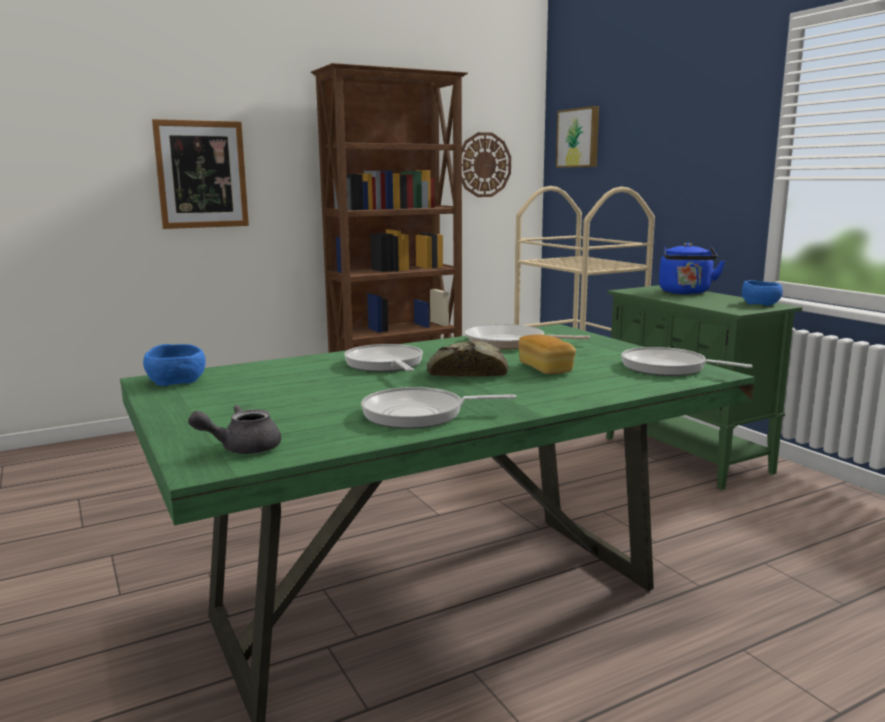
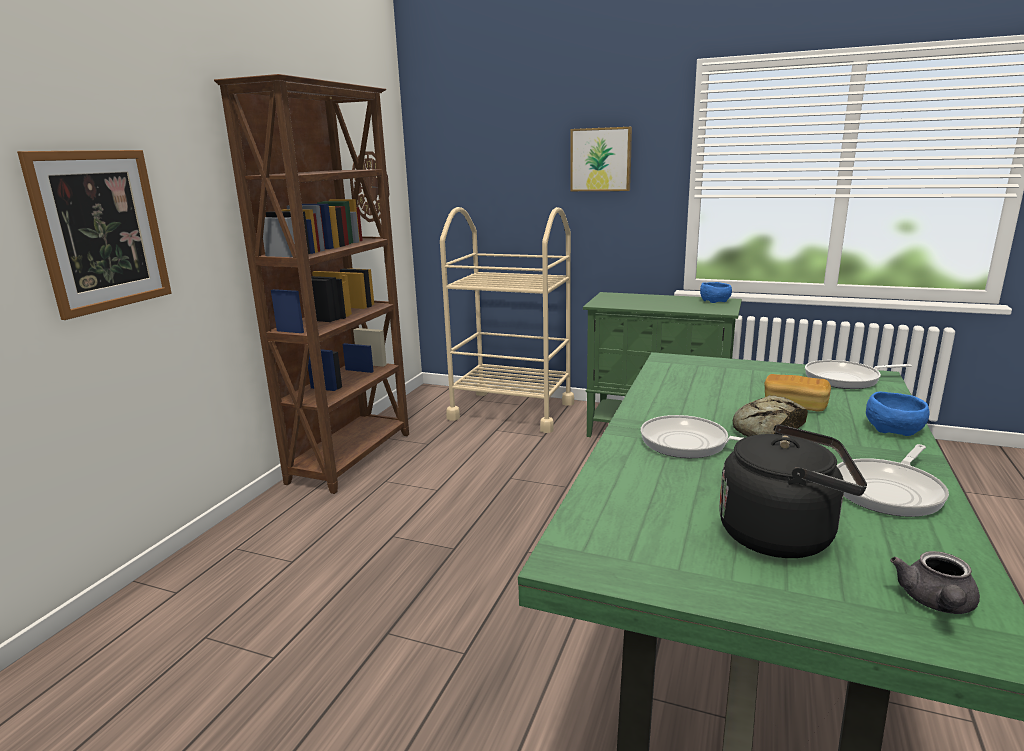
camera: 40 degrees left, 5 degrees up
(177, 381) = (597, 549): blue bowl -> blue bowl (895, 428)
(276, 406) = (783, 535): none -> black kettle
(509, 343) = (688, 384): frying pan -> none
(579, 138) = (457, 156): picture -> picture (601, 159)
(685, 293) = (641, 298): blue kettle -> none

